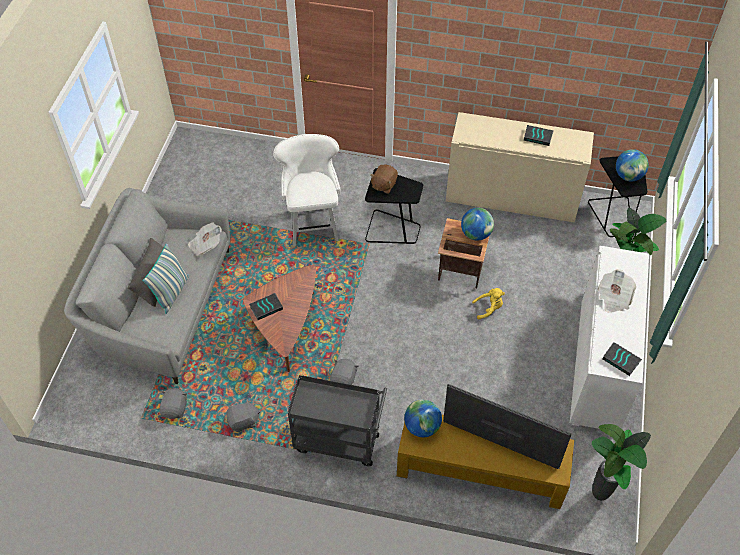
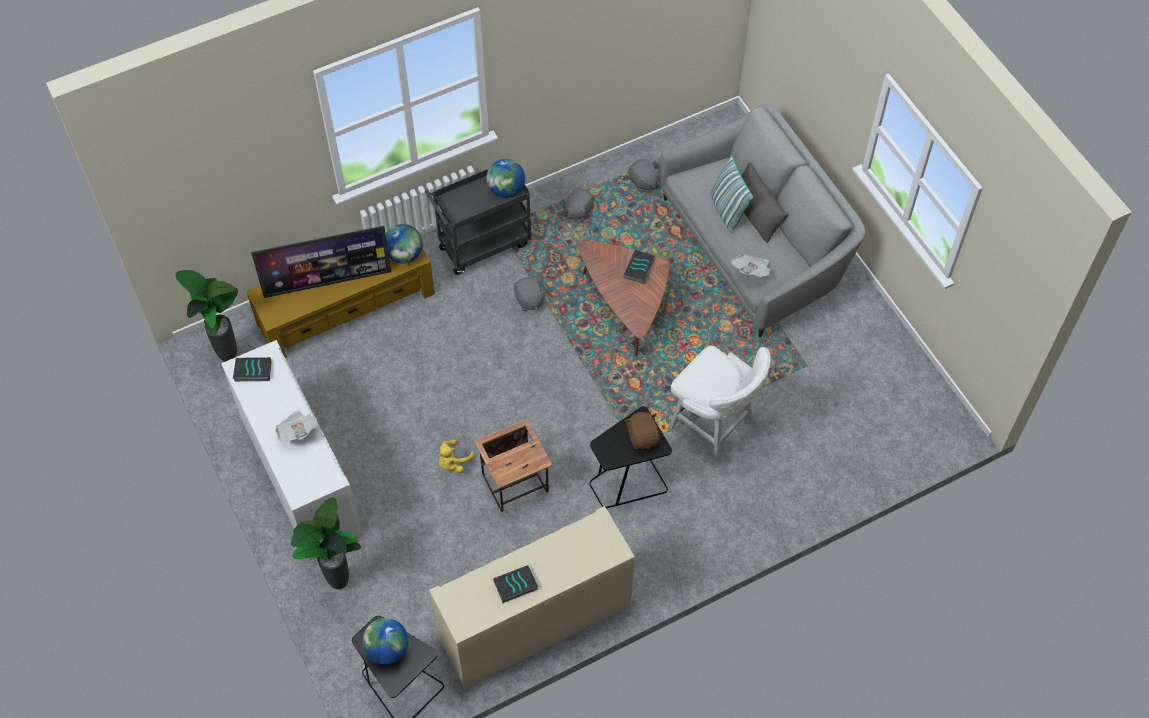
camera: 140 degrees right, 5 degrees up
(476, 234) = (506, 466): globe -> globe (506, 190)

